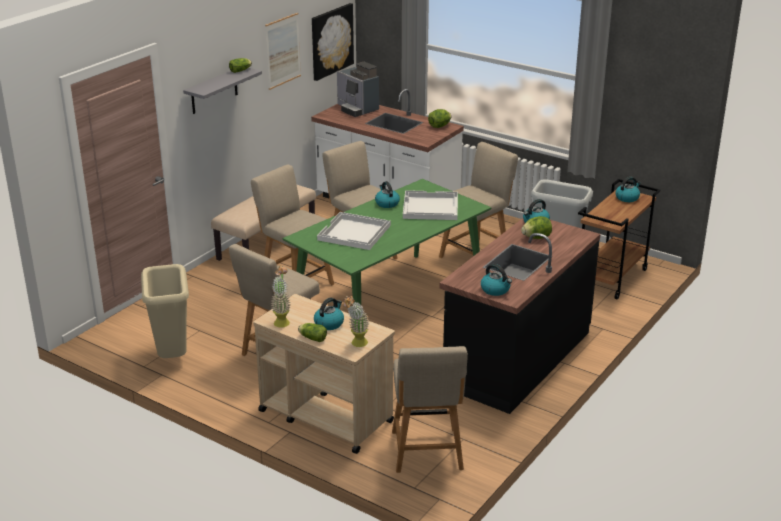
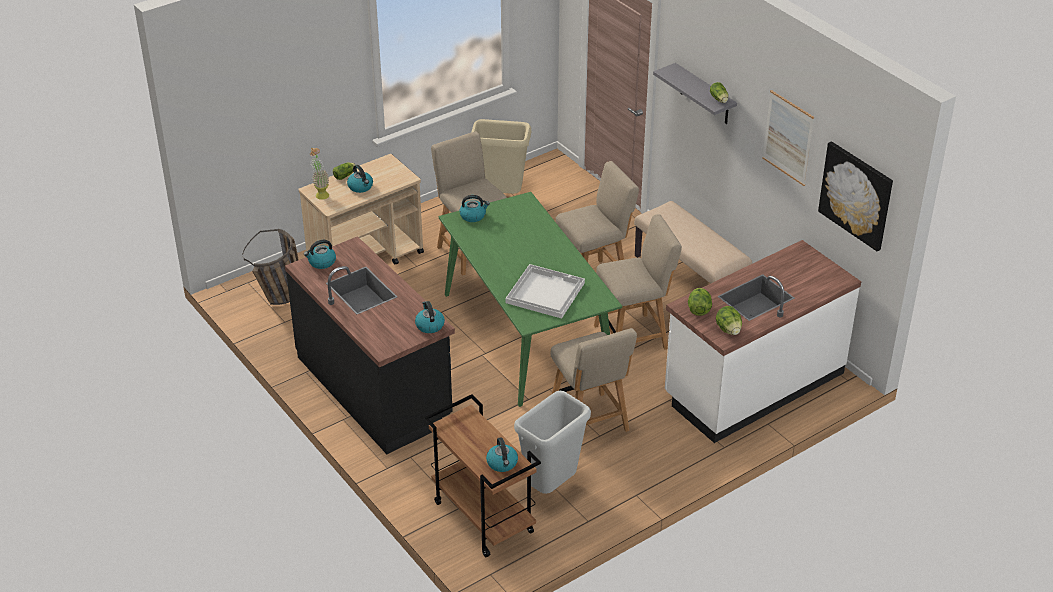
camera: 110 degrees right, 10 degrees up
(282, 321) = (381, 166): potted plant -> none
(354, 233) = (515, 233): white tray -> none
(357, 109) = (814, 278): coffee machine -> none
(387, 203) = (570, 266): kettle -> kettle (473, 216)
(427, 453) = (281, 298): beige chair -> basket
(536, 237) = (398, 316): lettuce -> lettuce (698, 310)

